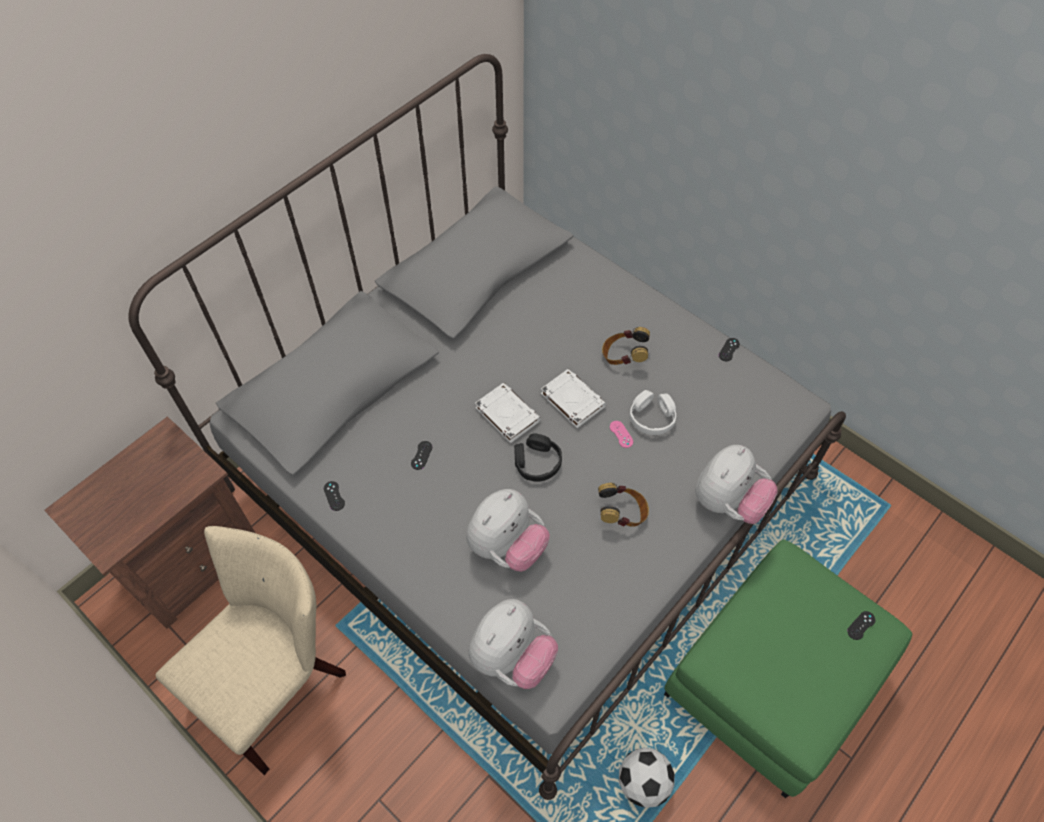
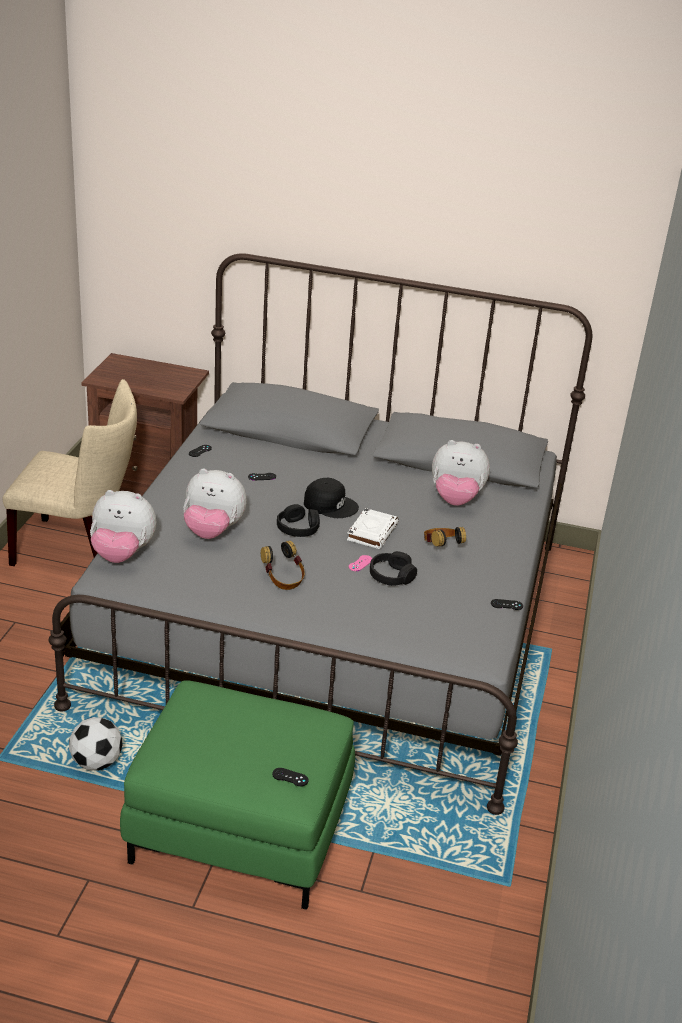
camera: 60 degrees right, 25 degrees down
(506, 414) = (330, 504): white book -> black cap
(652, 417) = (391, 576): white headphones -> black headphones
(728, 502) = (340, 634): plush toy -> plush toy (456, 499)

